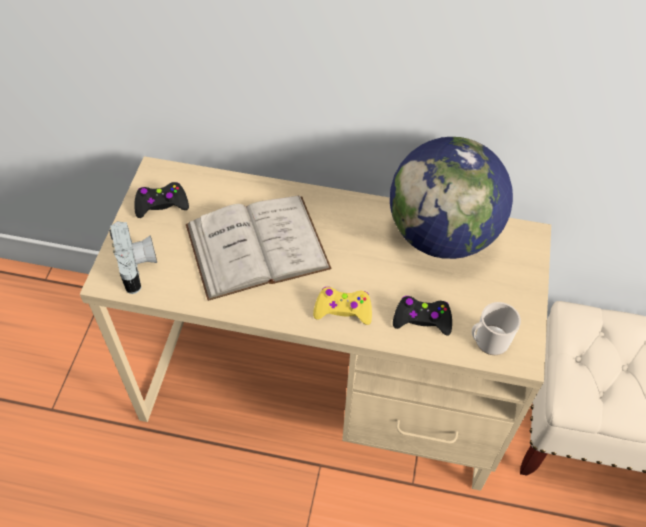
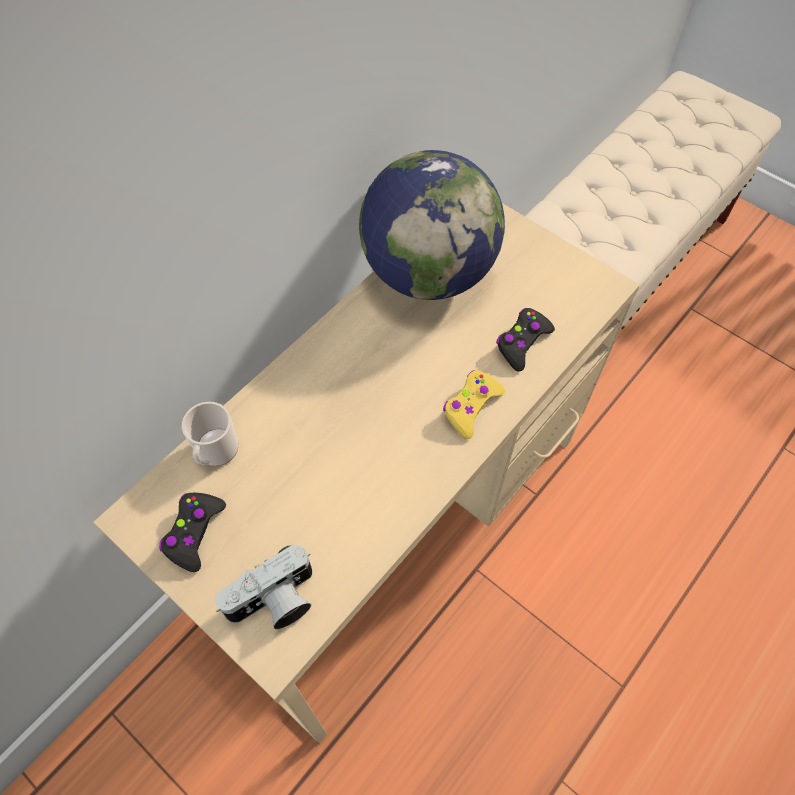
camera: 60 degrees left, 5 degrees up
(138, 265) = (275, 602): camera -> camera turned 135 degrees clockwise
(257, 246) = (333, 452): white book -> none
(488, 341) = (576, 303): mug -> mug (215, 452)

